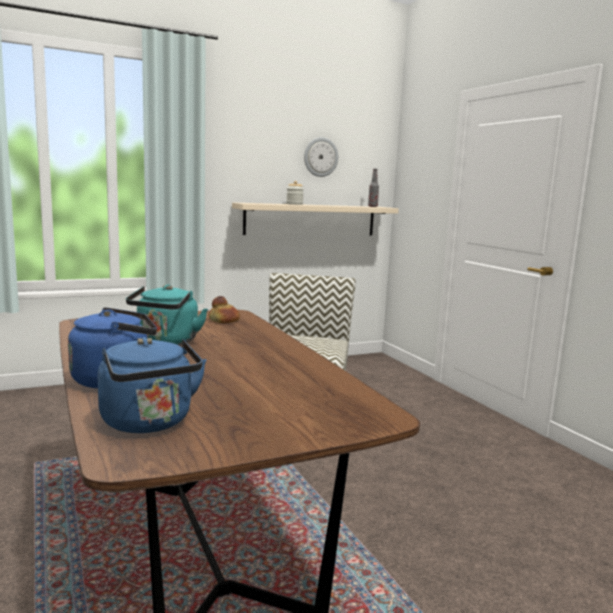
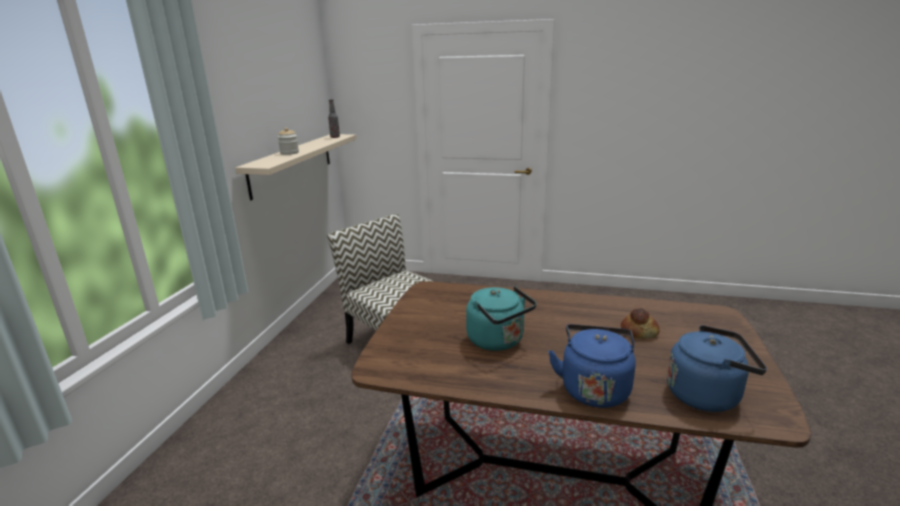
camera: 50 degrees left, 10 degrees up
(224, 320) = (447, 299): bread -> bread (639, 331)
(320, 157) = (287, 95): wall clock -> none

